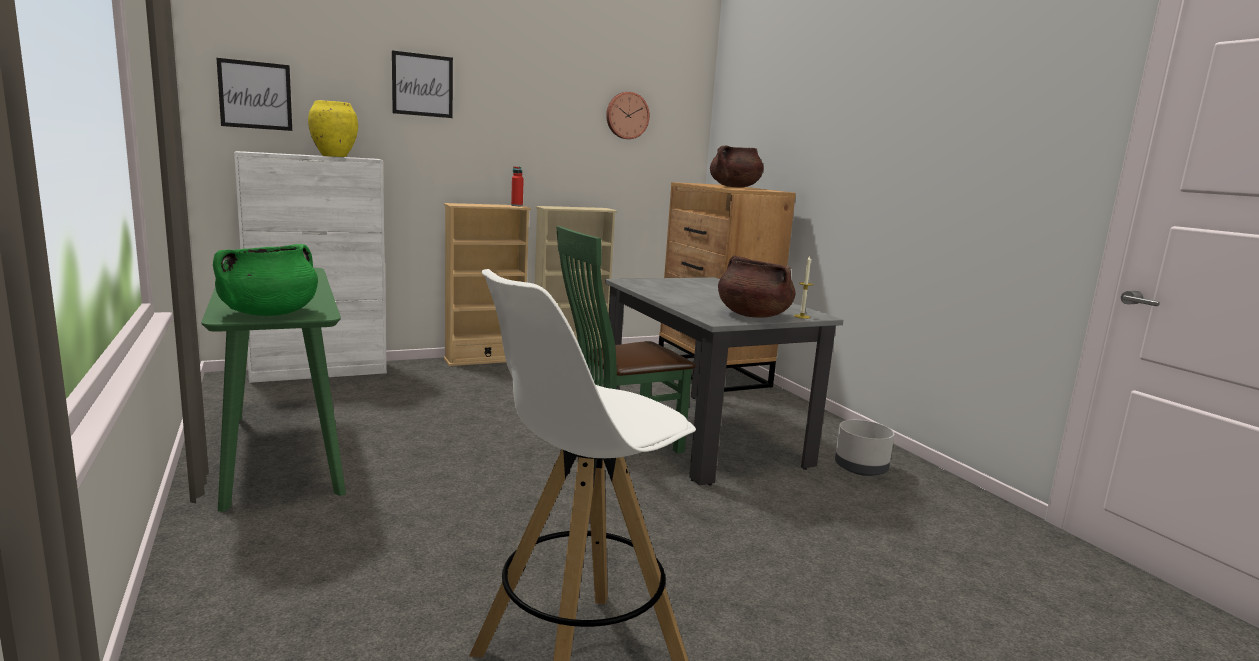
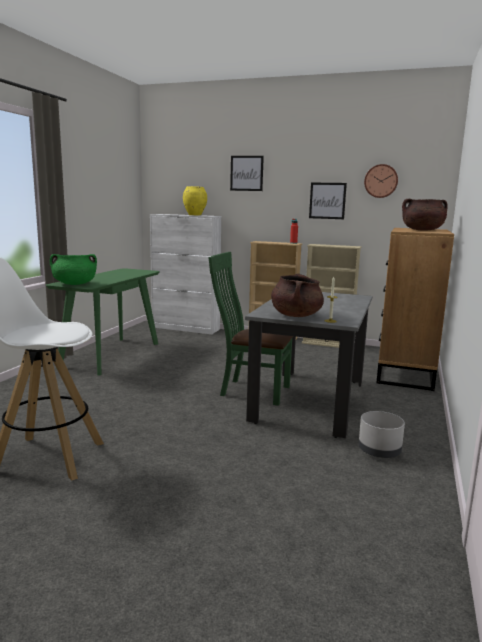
camera: 45 degrees right, 0 degrees up
(255, 95) = (169, 186): picture -> picture (327, 200)

